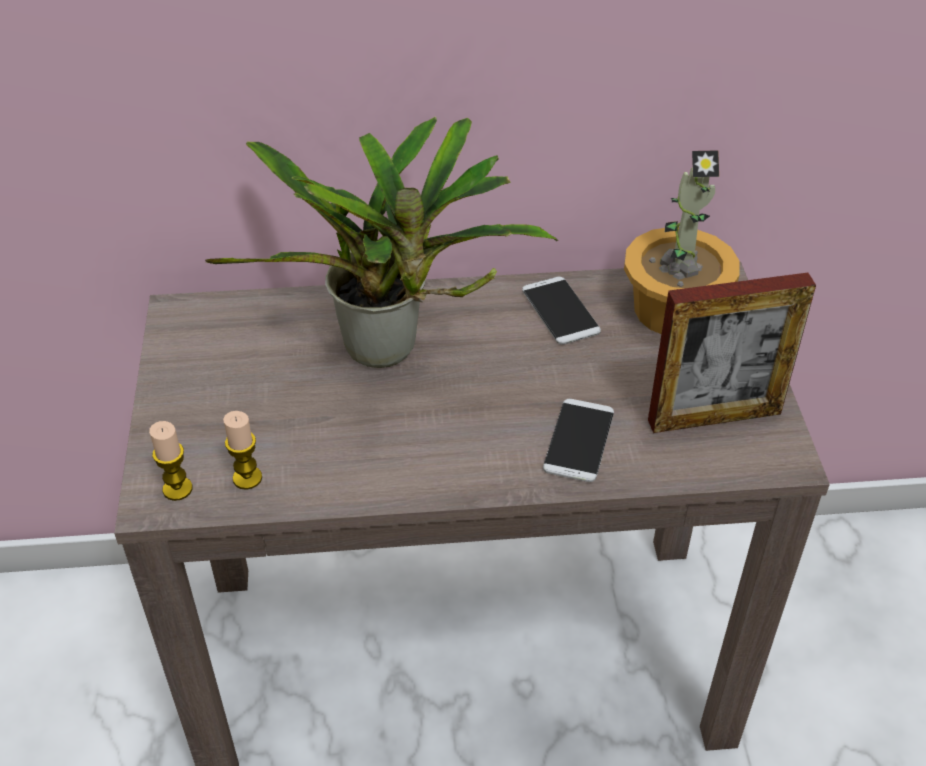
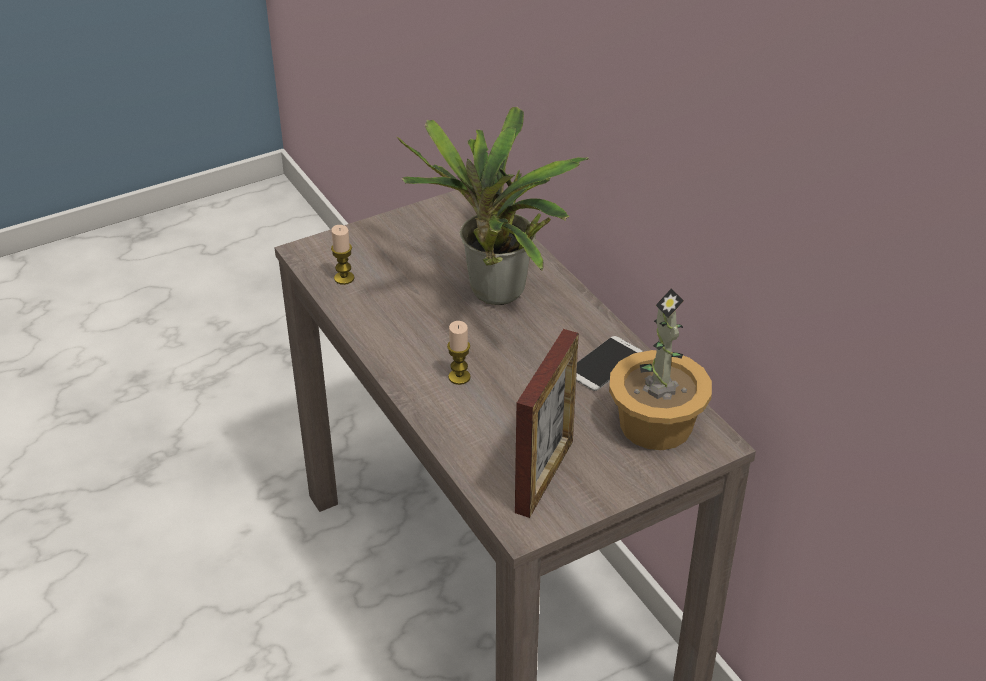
camera: 65 degrees right, 5 degrees down
(177, 489) = (319, 256): candle -> candle (459, 377)
(579, 441) = (470, 411): phone -> none
(714, 417) = (544, 476): picture frame -> picture frame turned 120 degrees counterclockwise

